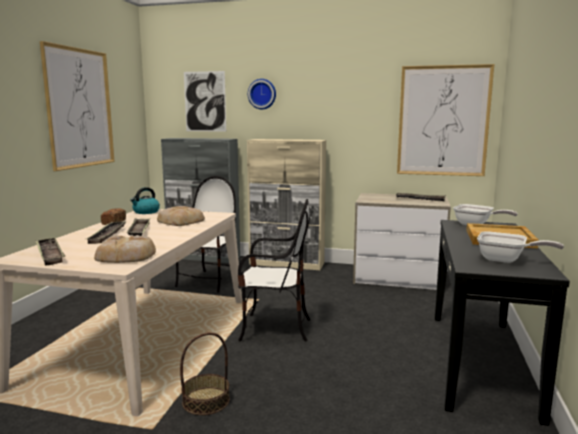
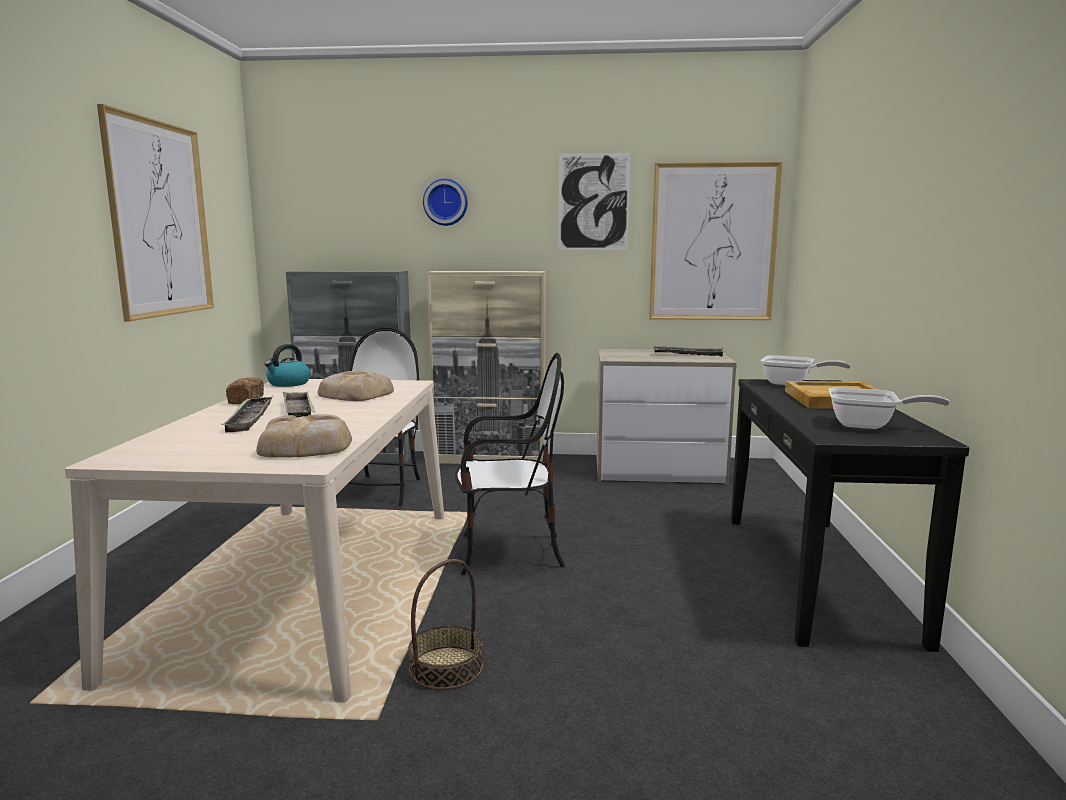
camera: 10 degrees left, 0 degrees up
(50, 254) = (171, 451): tray -> none
(205, 101) = (353, 213): picture -> picture (593, 202)

